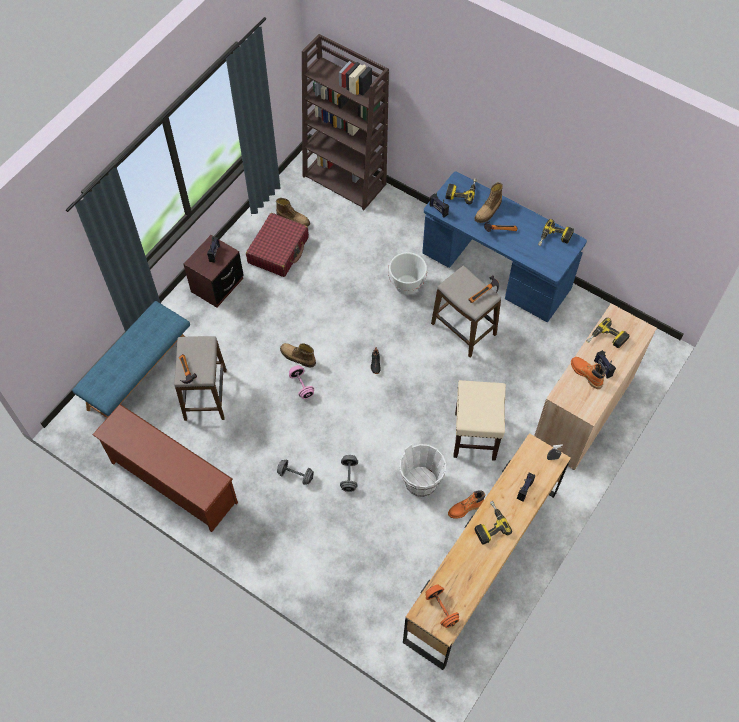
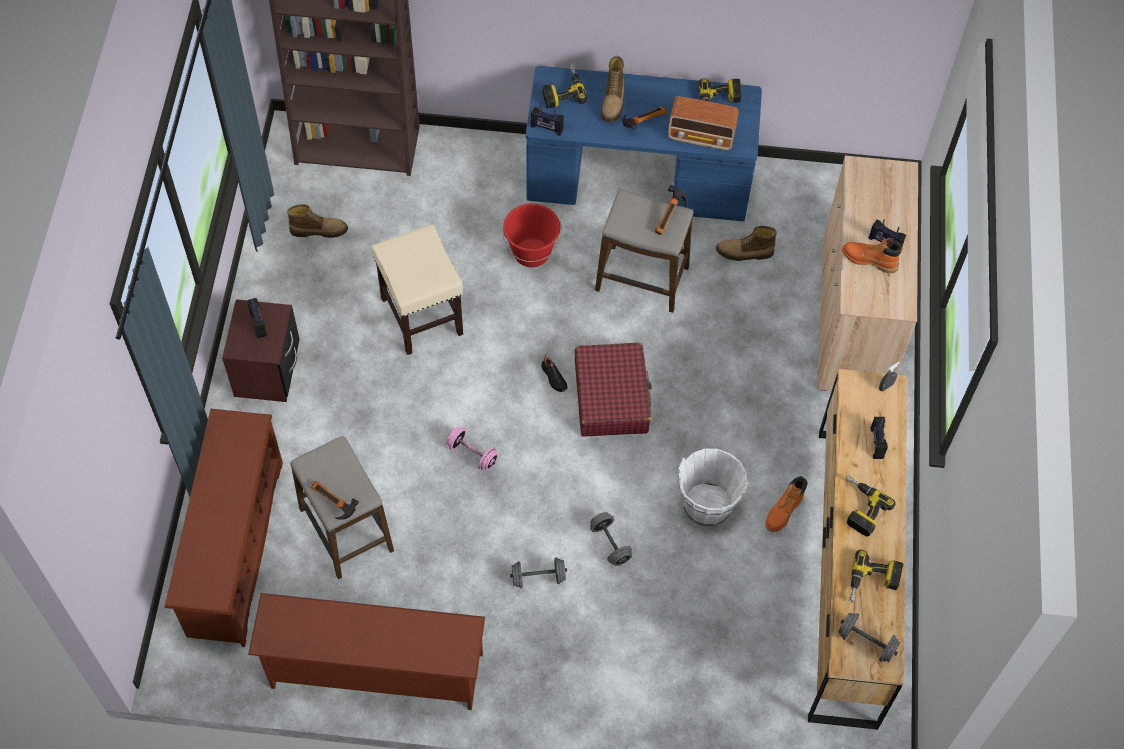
camera: 30 degrees left, 0 degrees up
(139, 376) = (234, 548): blue bench -> brown shoe rack
(278, 250) = (324, 283): red suitcase -> red suitcase (611, 396)
(297, 357) = (443, 418): boot -> boot (744, 253)
(407, 285) = (531, 253): white bucket -> red bucket
(441, 609) = (866, 642): orange dumbbell -> grey dumbbell
(475, 436) = (740, 413): beige stool -> beige stool (422, 317)
(530, 254) = (702, 136): none -> radio
(606, 339) = (867, 204): power drill -> power drill (873, 583)

